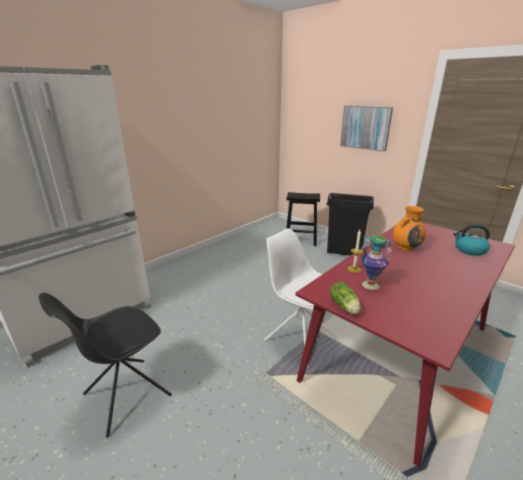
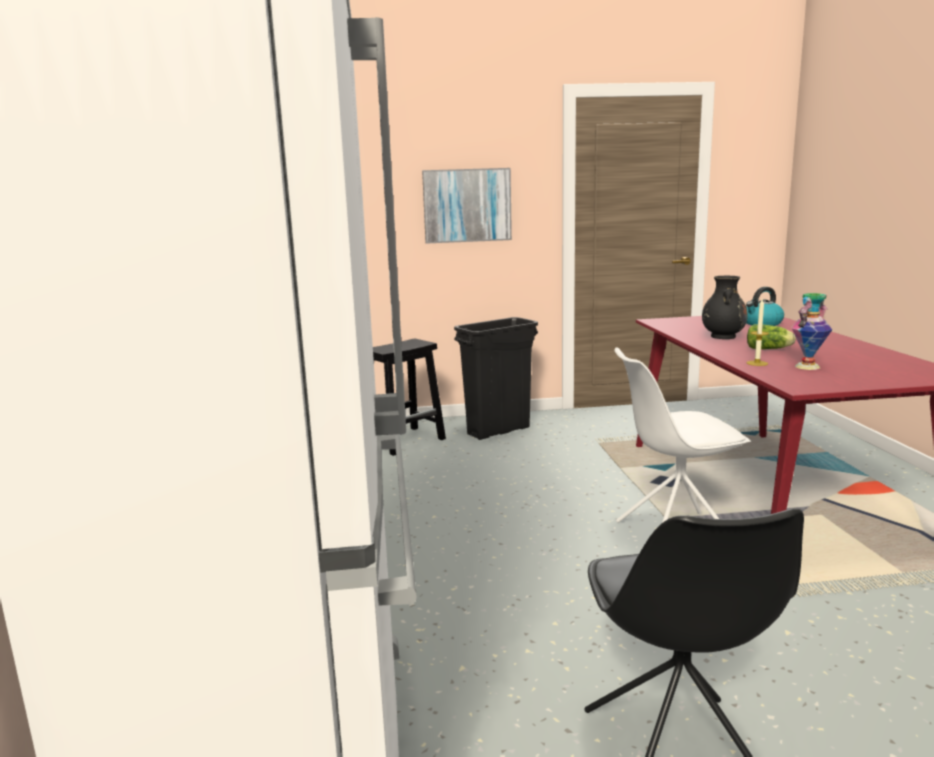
camera: 50 degrees left, 10 degrees down
(345, 307) = (854, 385): lettuce -> lettuce (770, 349)
(406, 247) = (723, 336): orange vase -> black vase

